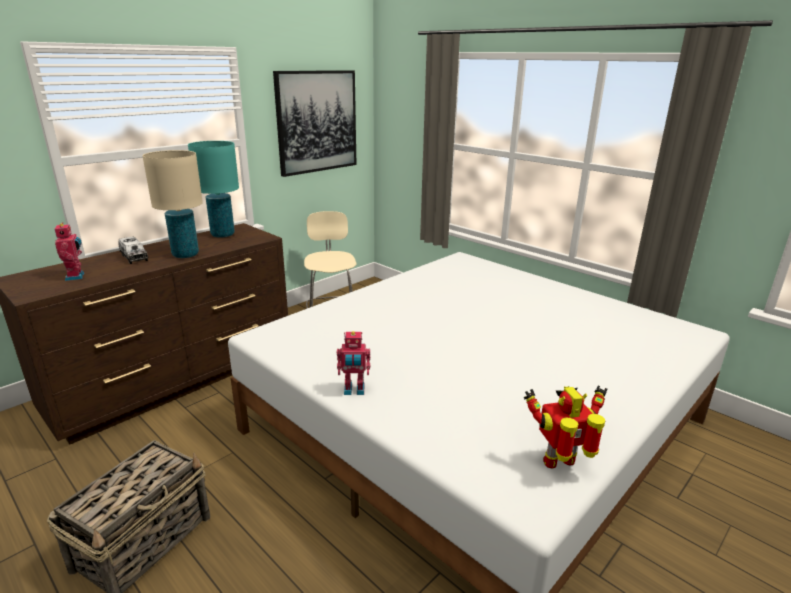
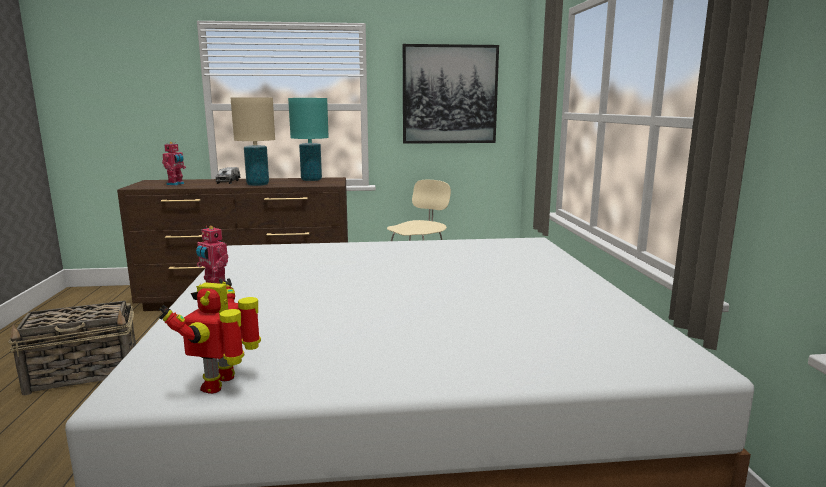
camera: 40 degrees right, 10 degrees down
(561, 463) = (222, 383): toy robot -> toy robot turned 105 degrees counterclockwise

